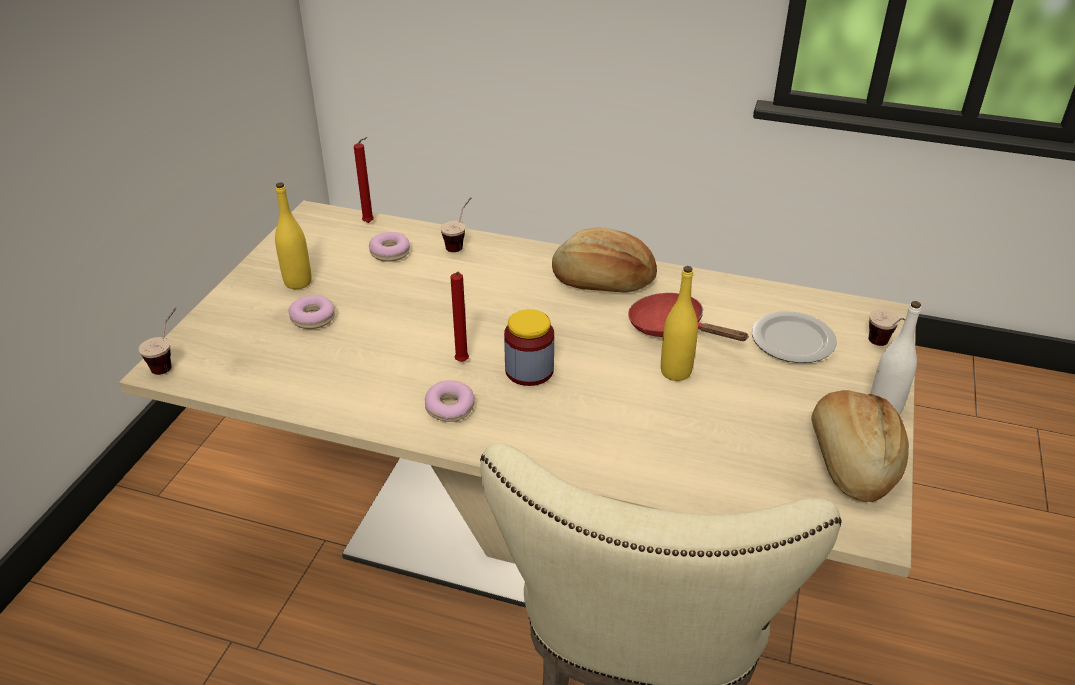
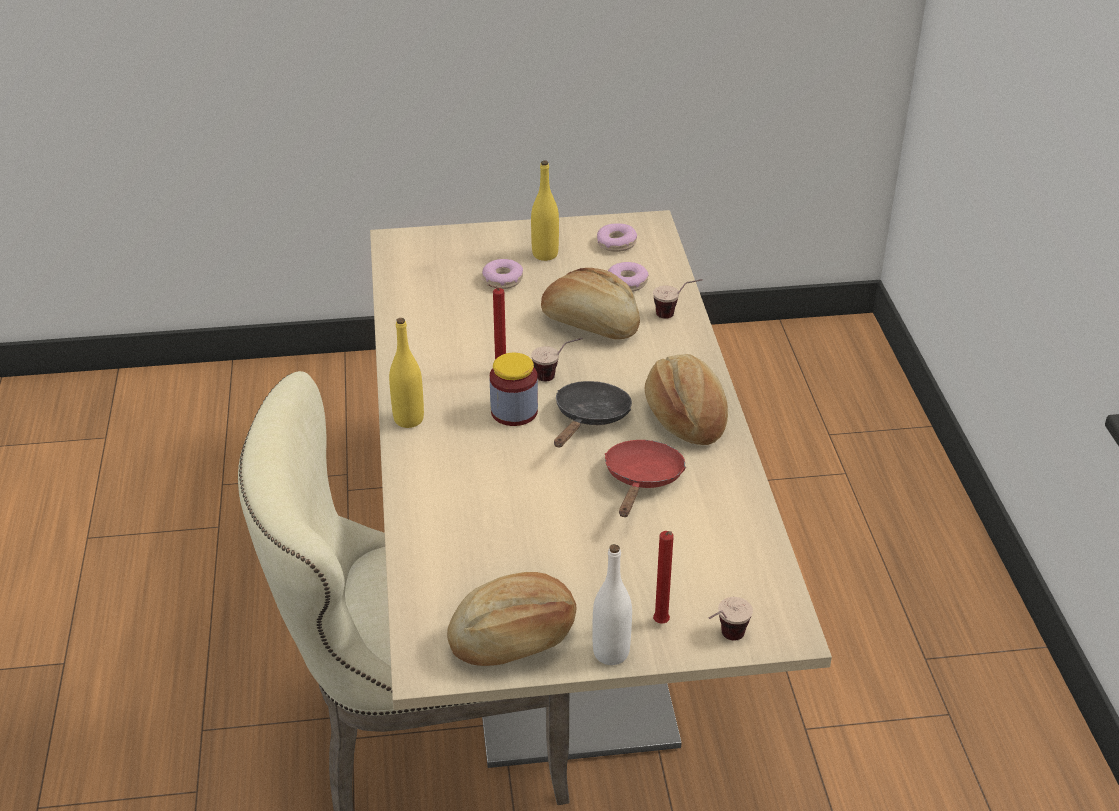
camera: 65 degrees right, 0 degrees up
(169, 361) = (404, 239): cup -> cup (556, 376)
(370, 223) = (664, 256): red candle -> red candle (661, 624)
(433, 289) = (590, 324): none -> bread
(449, 408) = (437, 385): donut -> donut (616, 243)
(570, 330) = (589, 418): none -> black frying pan
(675, 372) = (573, 498): yellow bottle -> yellow bottle (408, 419)
(794, 341) = (683, 568): plate -> none

